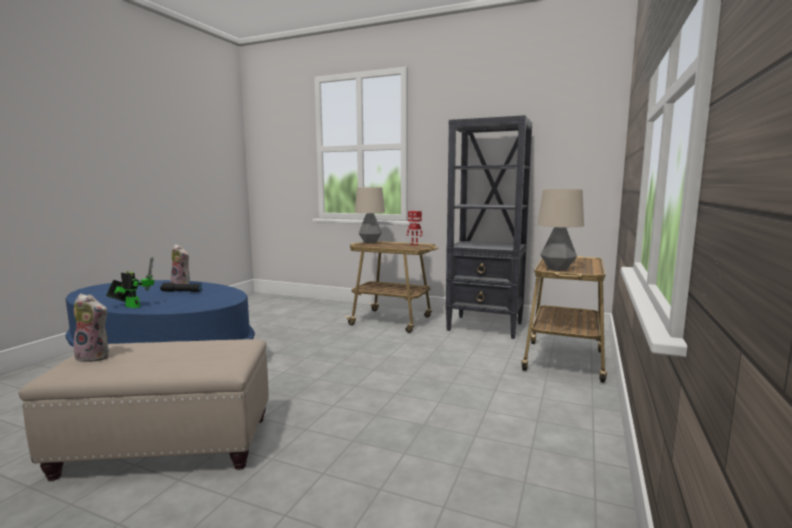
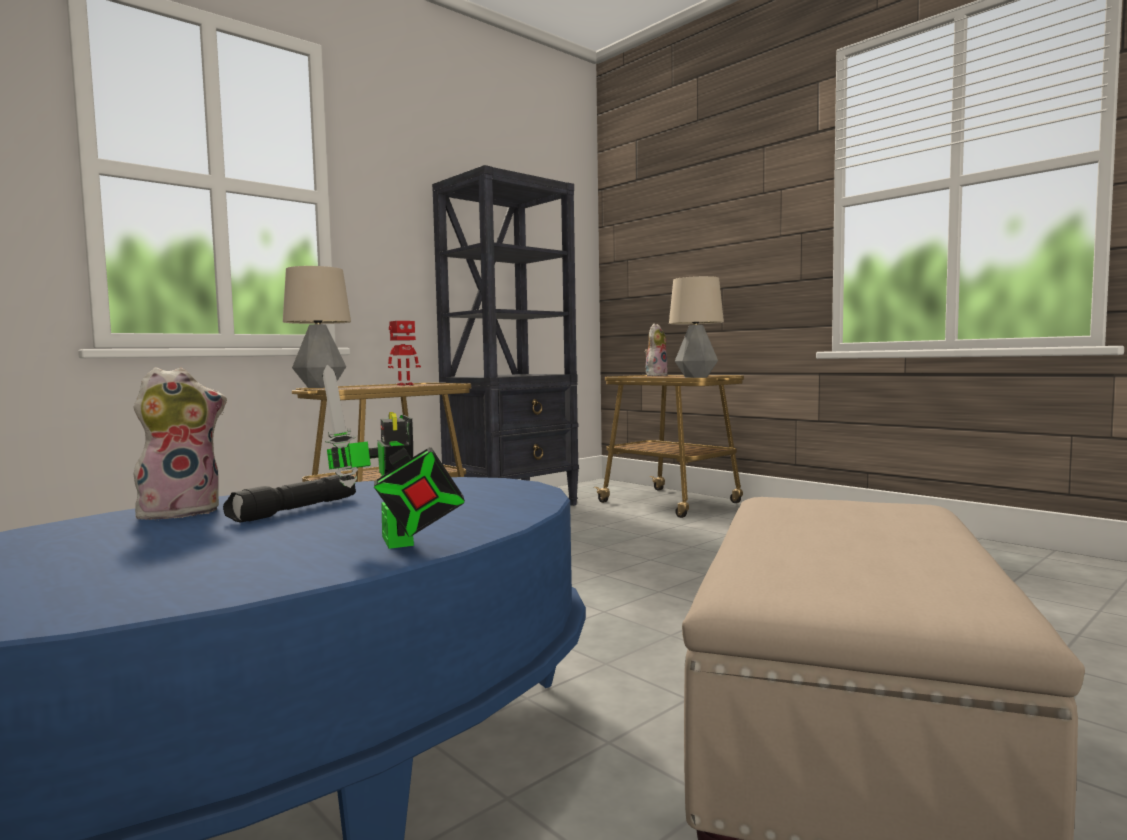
camera: 65 degrees left, 5 degrees down
(95, 356) = (840, 583): plush toy -> plush toy (655, 376)
(131, 306) = (399, 543): toy robot -> toy robot turned 75 degrees counterclockwise

